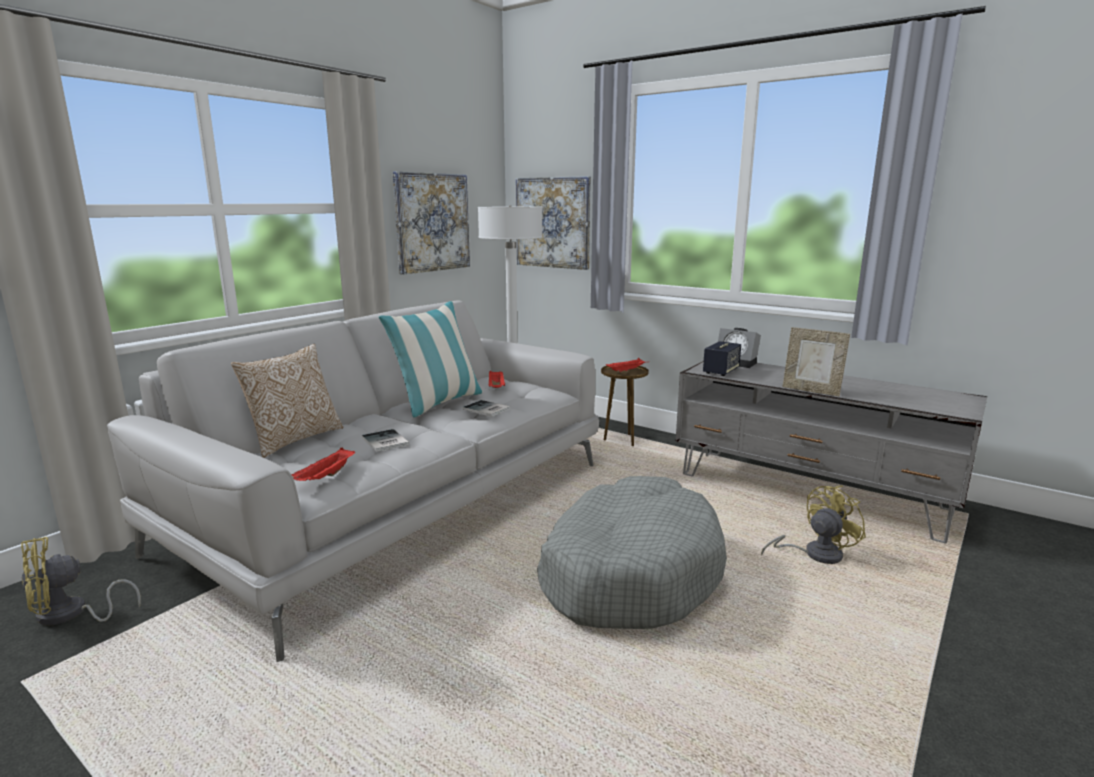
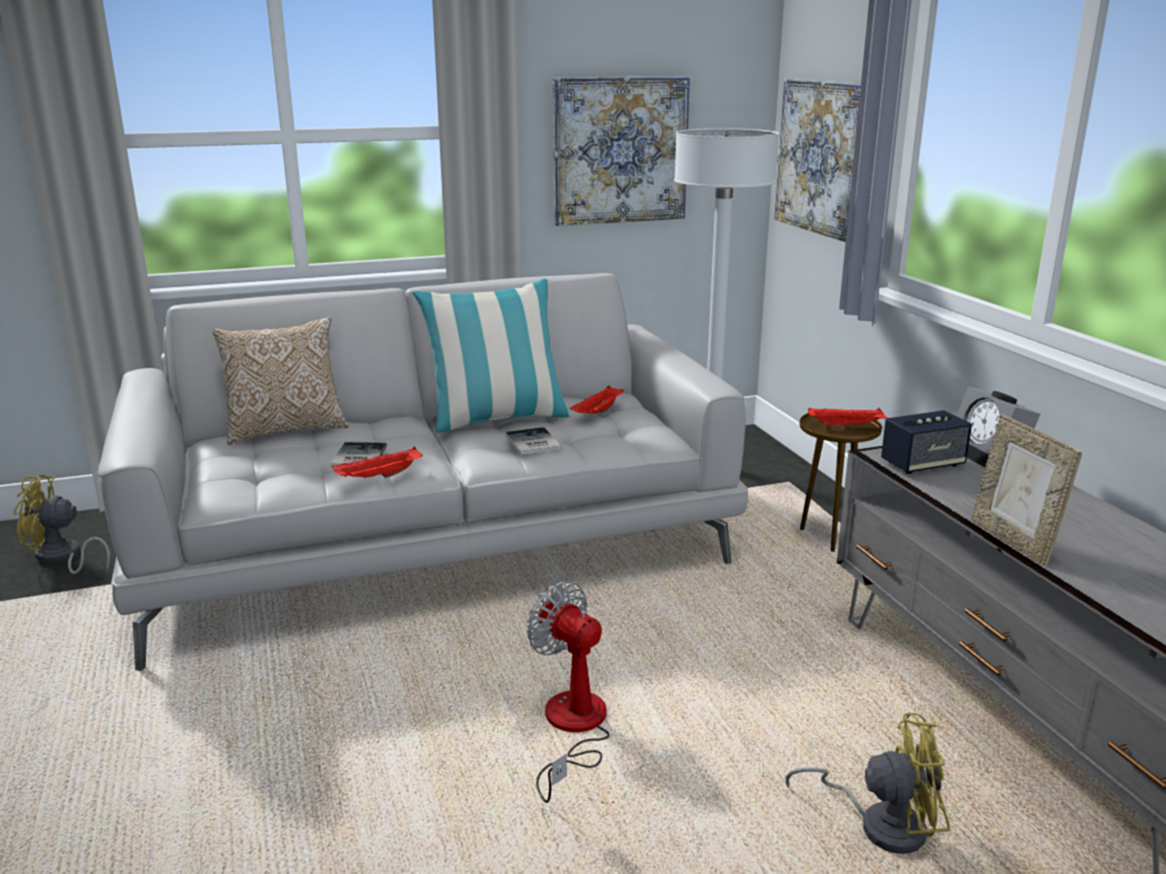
camera: 35 degrees right, 5 degrees up
(325, 477) = (243, 484): red tray -> red tray (378, 477)
(629, 572) = (572, 729): grey dog bed -> fan

